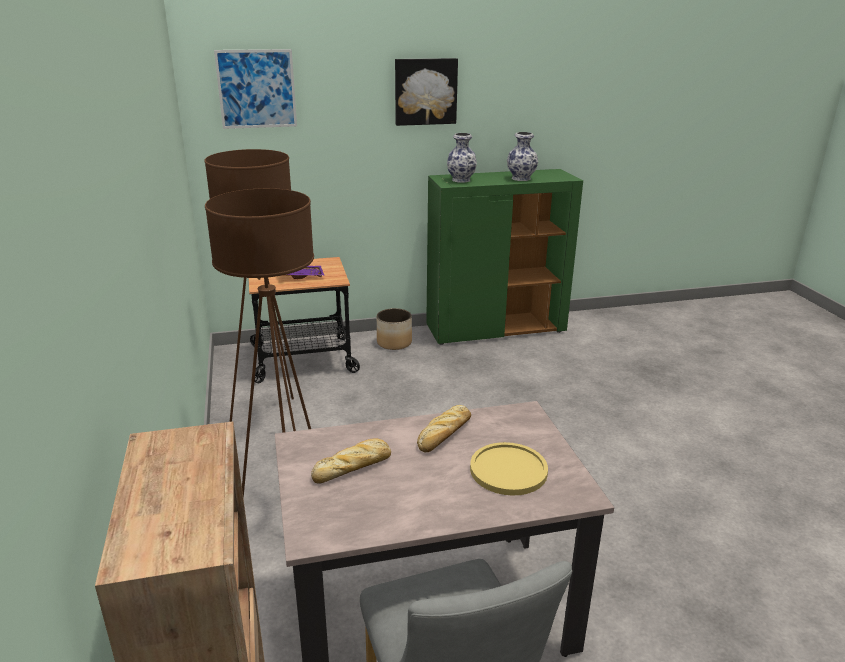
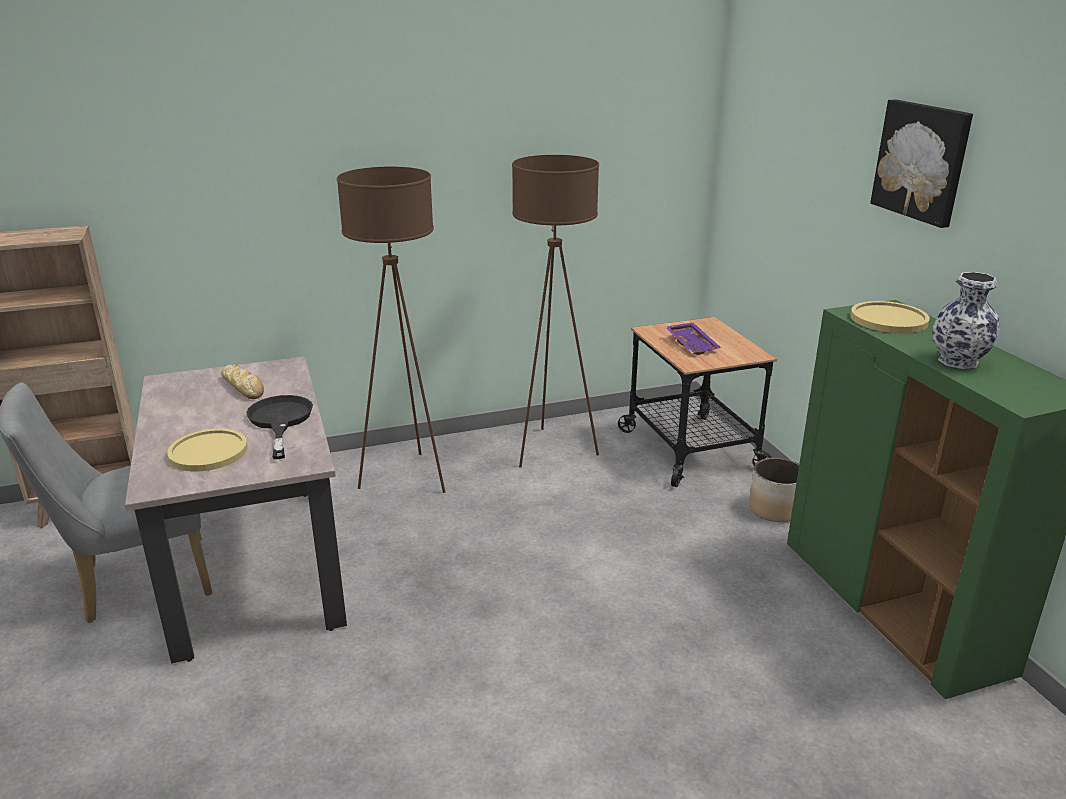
camera: 85 degrees right, 0 degrees up
(256, 89) = (768, 112): picture -> none
(444, 434) = (280, 421): bread -> black frying pan
(461, 180) = (888, 319): vase -> yellow plate

